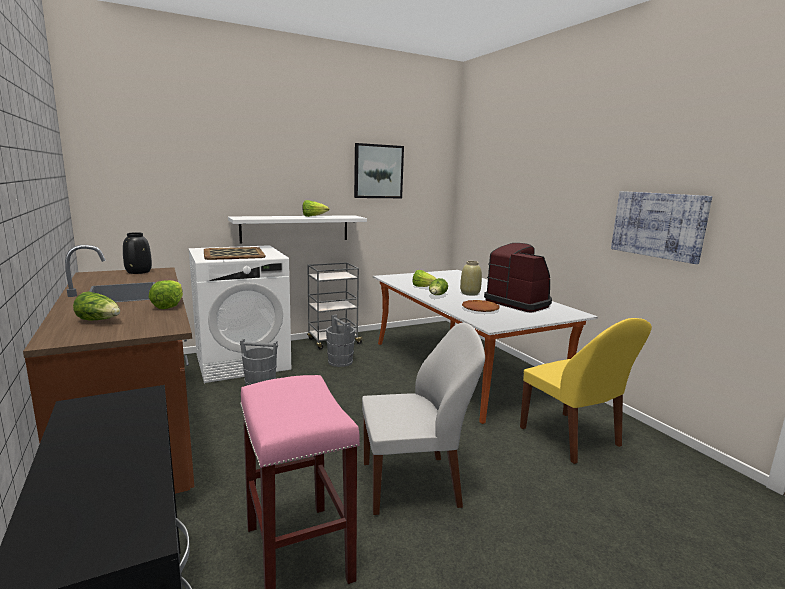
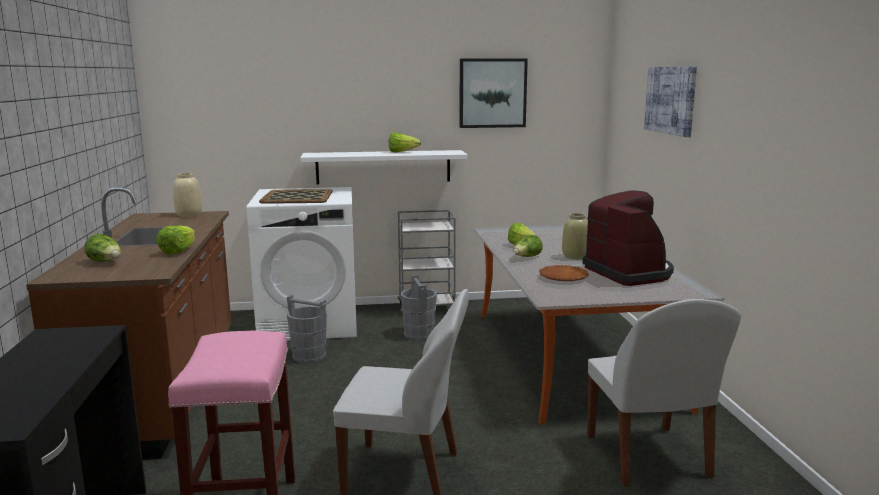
camera: 20 degrees right, 0 degrees up
(139, 272) = (189, 215): black vase -> beige vase
(571, 438) = (648, 458): yellow chair -> white chair
(658, 225) = (794, 171): picture -> picture (670, 100)

